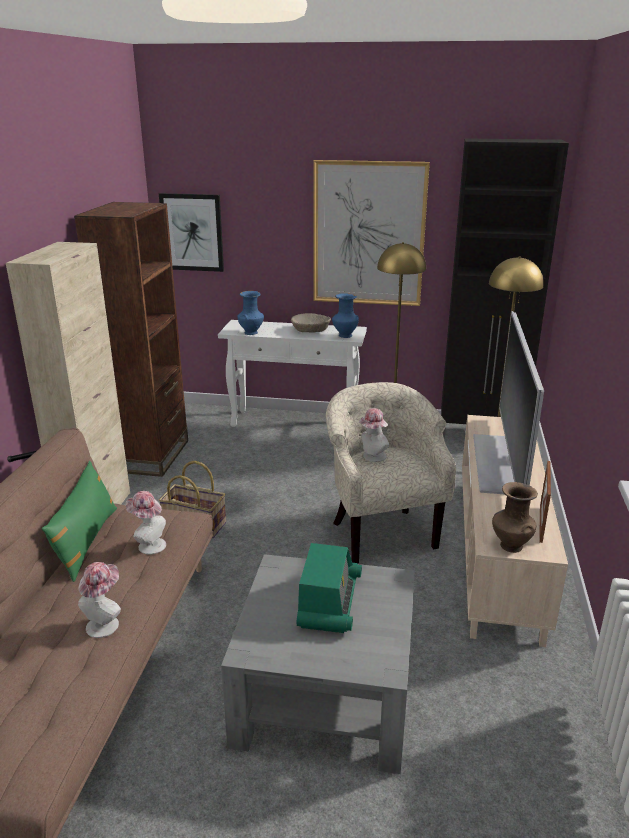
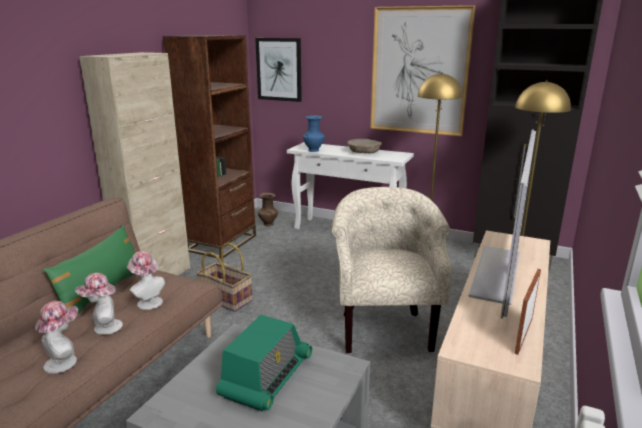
camera: 15 degrees right, 5 degrees down
(344, 335) = (390, 157): blue vase -> none
(372, 457) = (375, 253): hat -> hat (104, 328)
(510, 545) = (479, 352): brown vase -> brown vase (268, 224)

